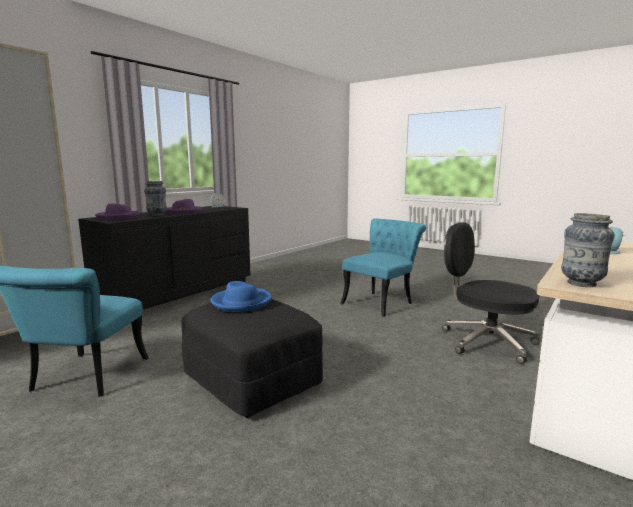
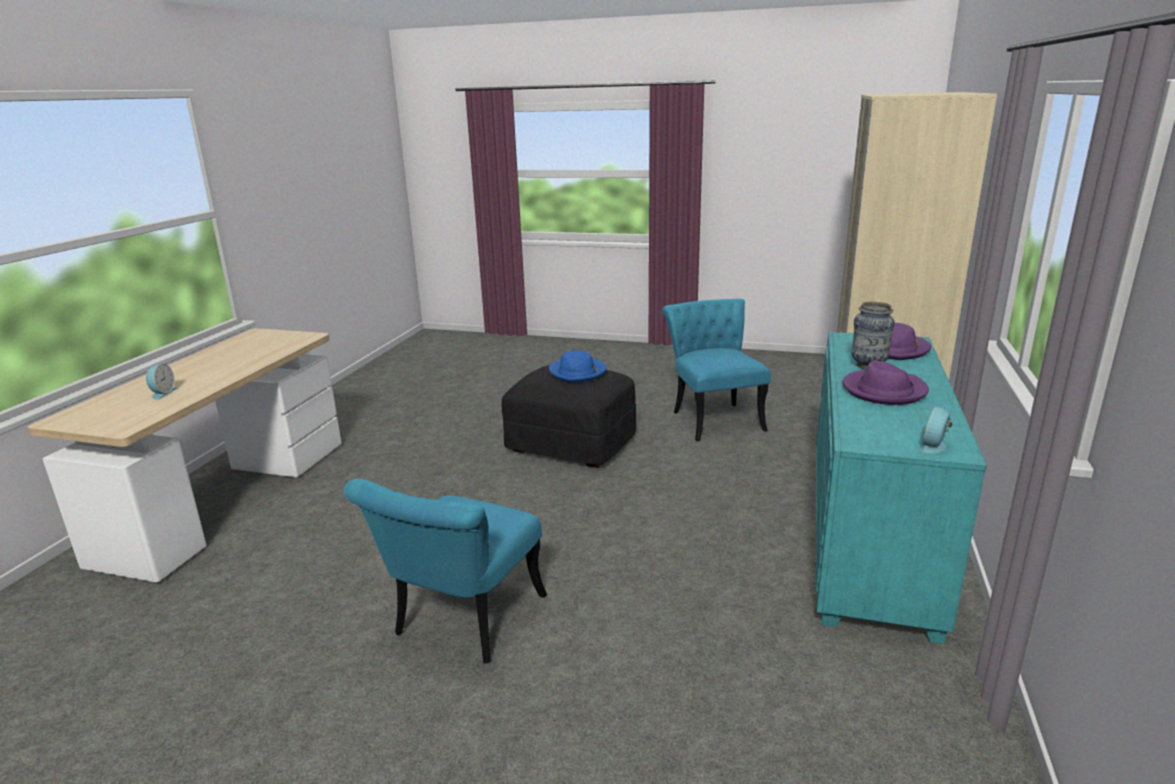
camera: 160 degrees right, 10 degrees up
(178, 296) = (868, 541): black dresser -> turquoise dresser
(485, 342) = (302, 546): black office chair -> none
(581, 284) = (293, 338): vase -> none

